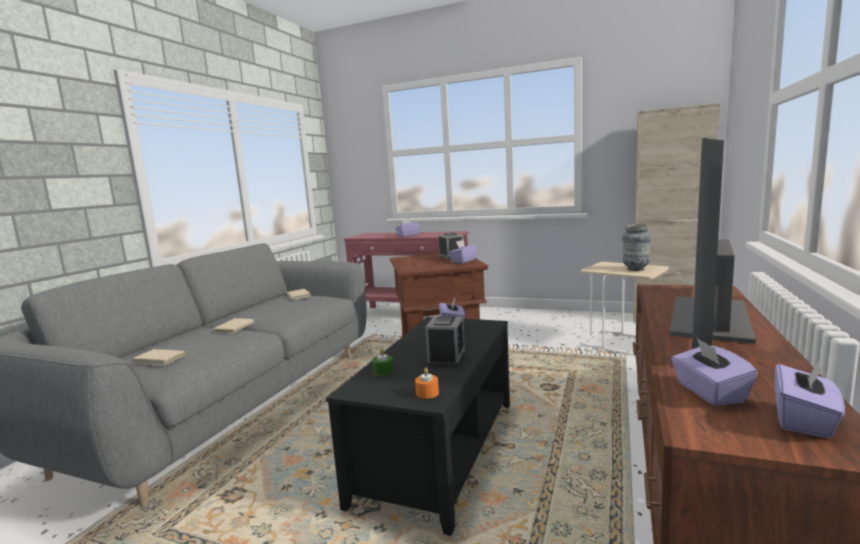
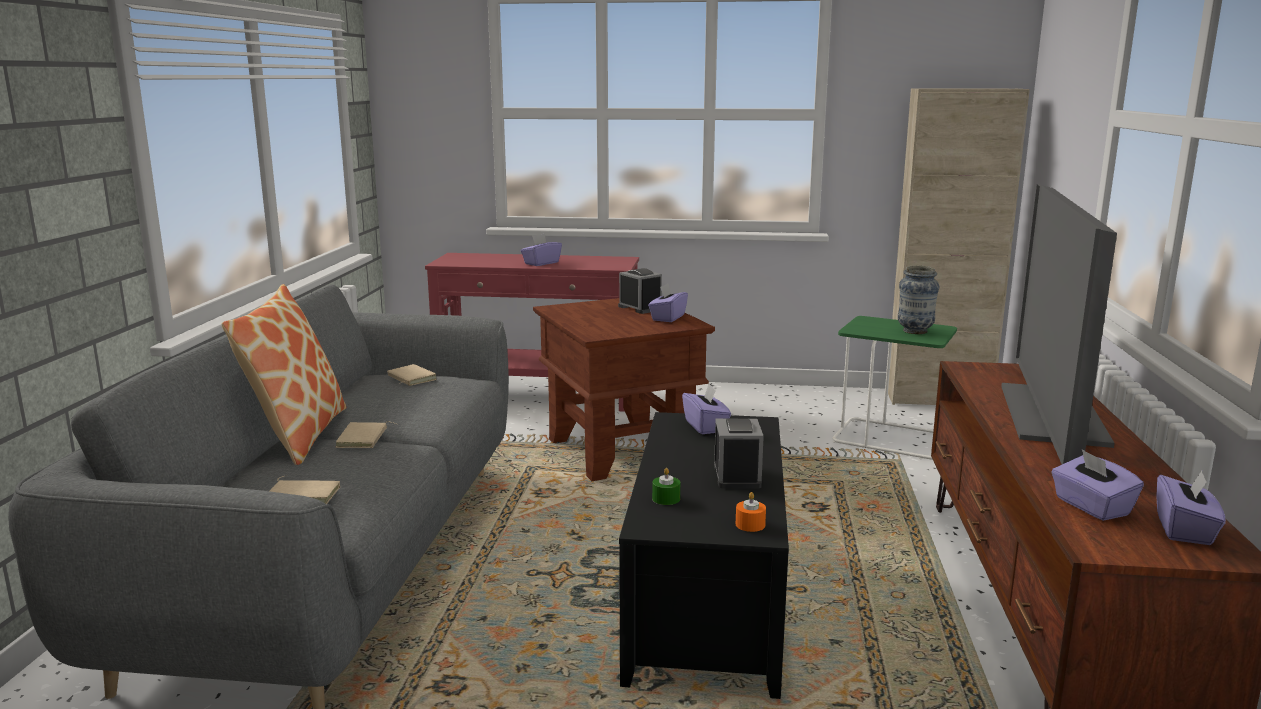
camera: 15 degrees left, 5 degrees up
(204, 325) = (297, 436): none -> pillow
(624, 344) = (891, 438): beige side table -> green side table

